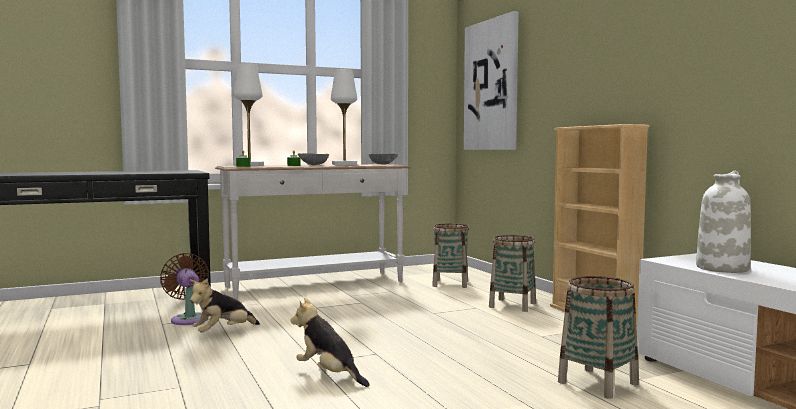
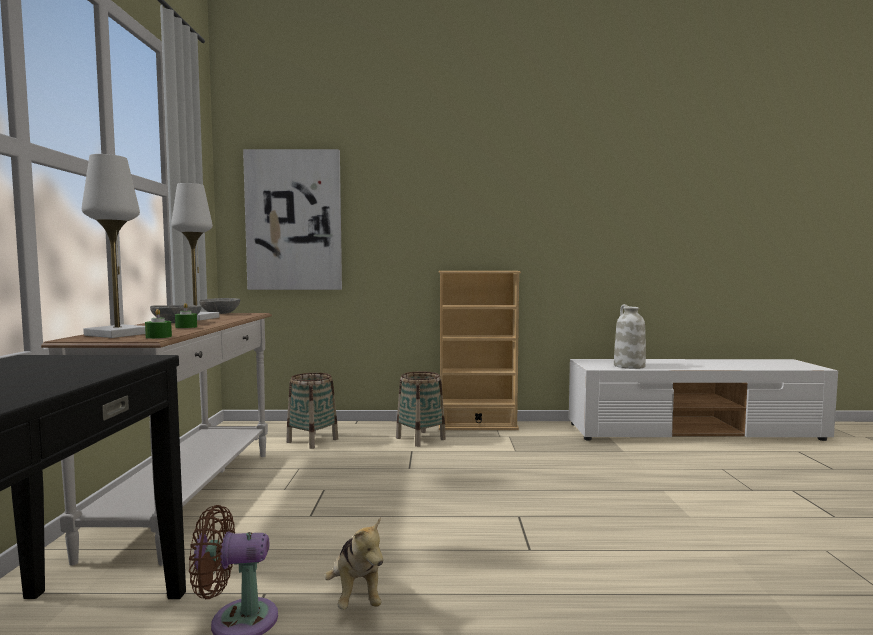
camera: 65 degrees left, 0 degrees up
(329, 374) = (572, 549): plush toy -> none
(598, 383) = (627, 462): basket -> none

